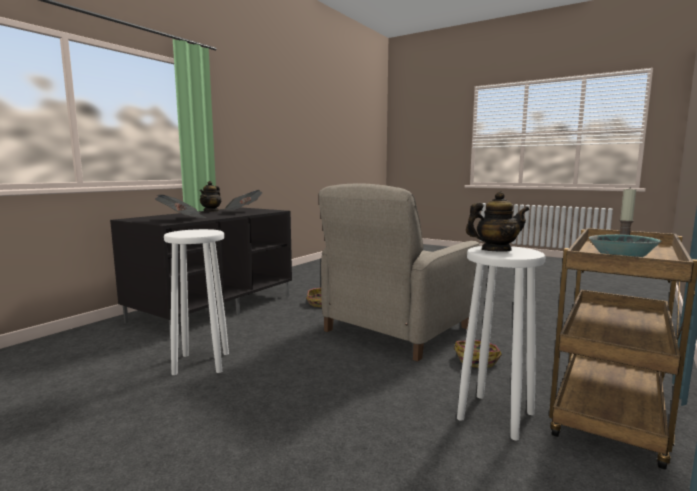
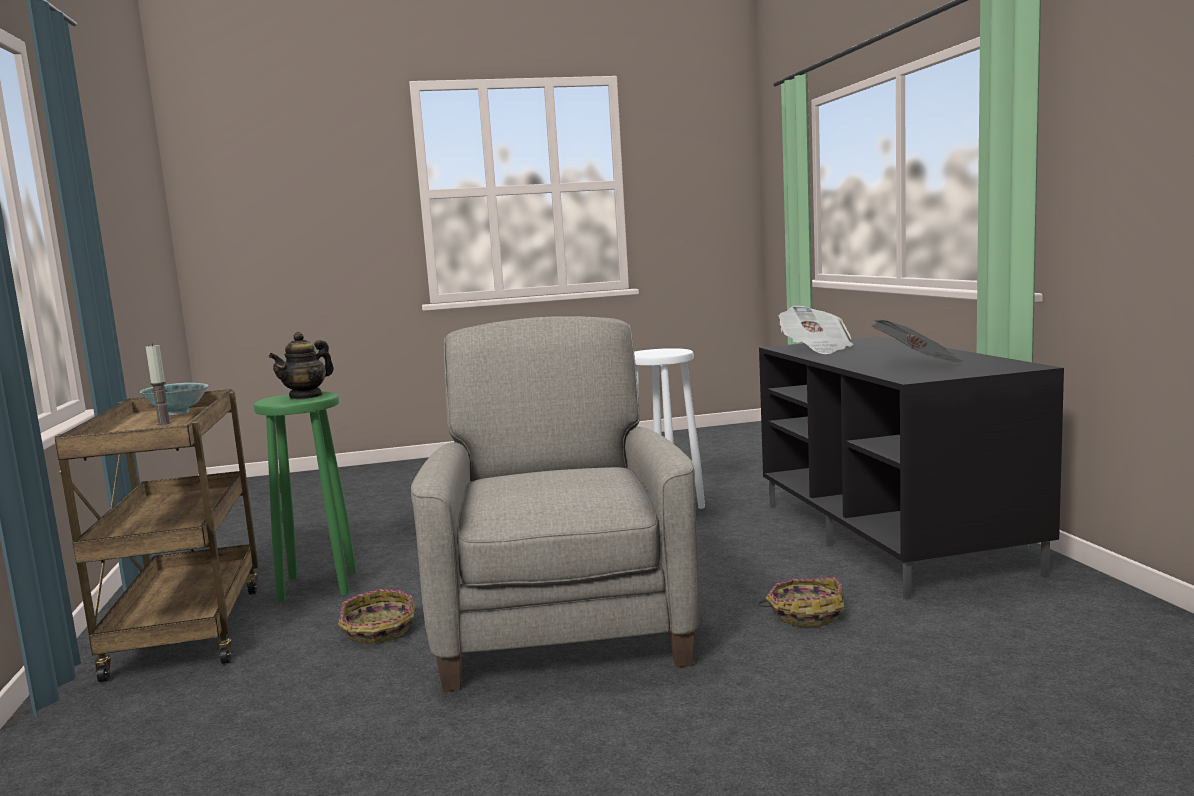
camera: 135 degrees right, 0 degrees up
(211, 211) = (961, 356): teapot -> none
(495, 416) = (318, 585): white stool -> green stool

